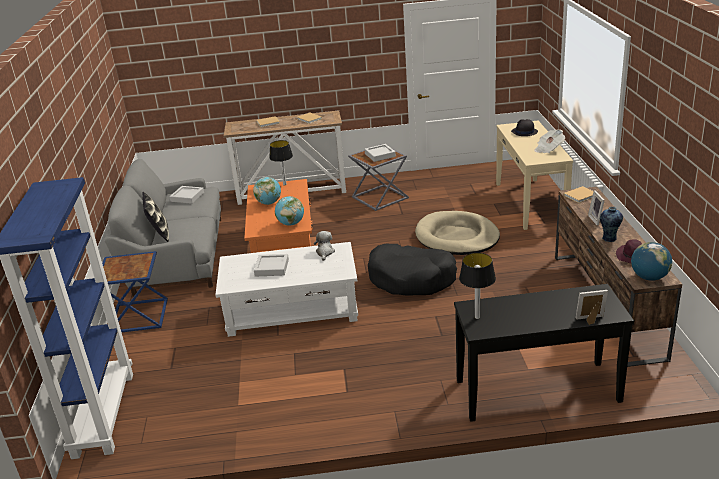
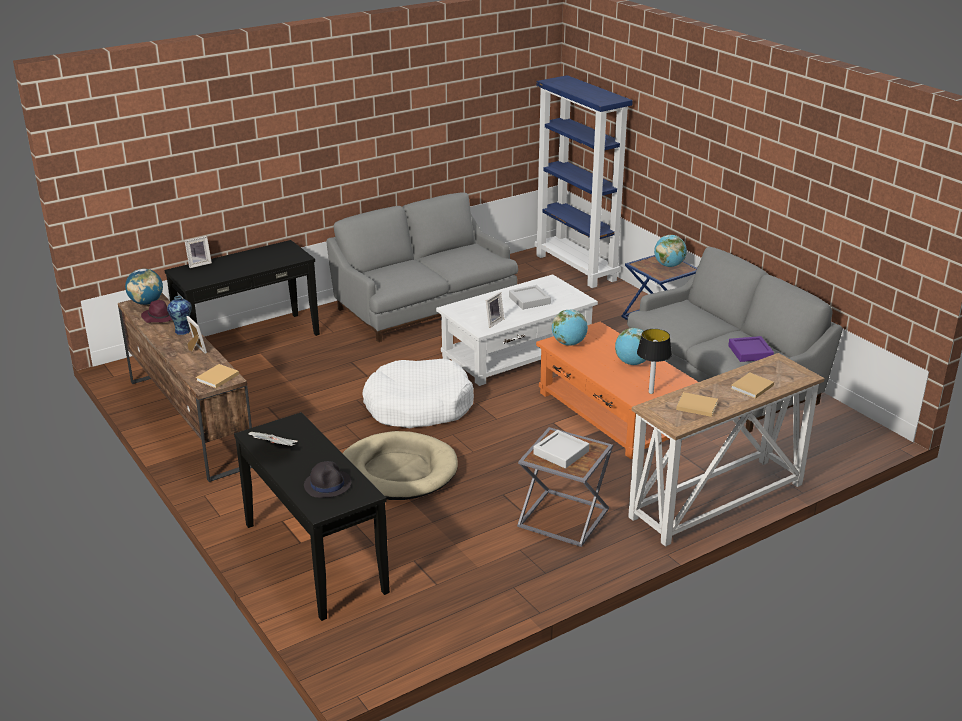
camera: 150 degrees right, 0 degrees up
(119, 266) = (669, 265): none -> globe
(159, 234) = (702, 311): pillow -> none
(187, 197) = (750, 352): grey tray -> purple tray
(317, 398) = (425, 304): none -> grey sofa
(325, 252) = (493, 322): plush toy -> picture frame
(412, 279) = (418, 406): black dog bed -> white dog bed
(477, 317) = (290, 252): table lamp -> none
(530, 203) = (314, 558): beige console table -> black console table

